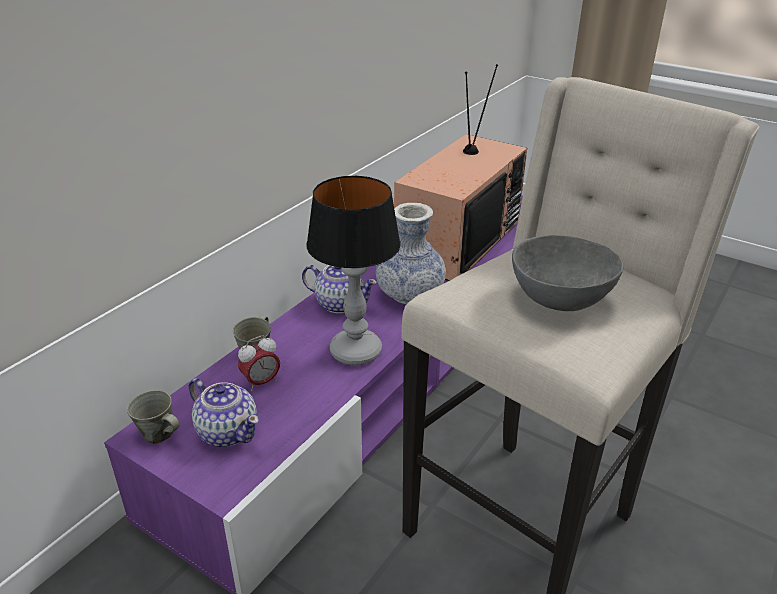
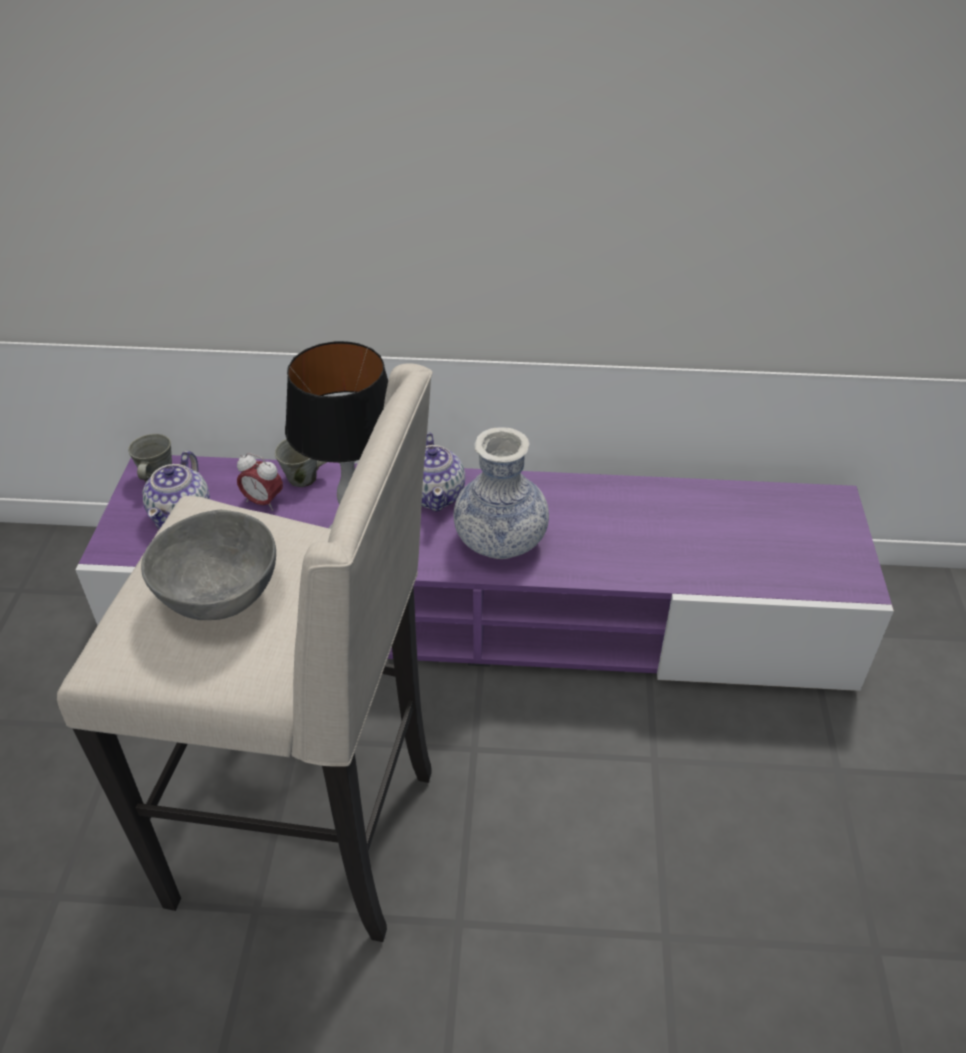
camera: 60 degrees right, 10 degrees up
(456, 240) = (667, 534): television -> none

